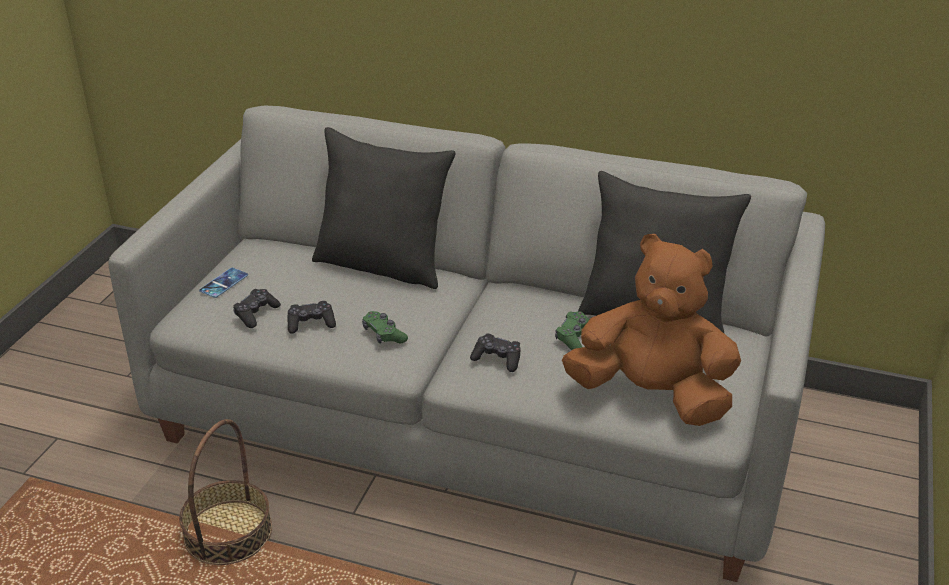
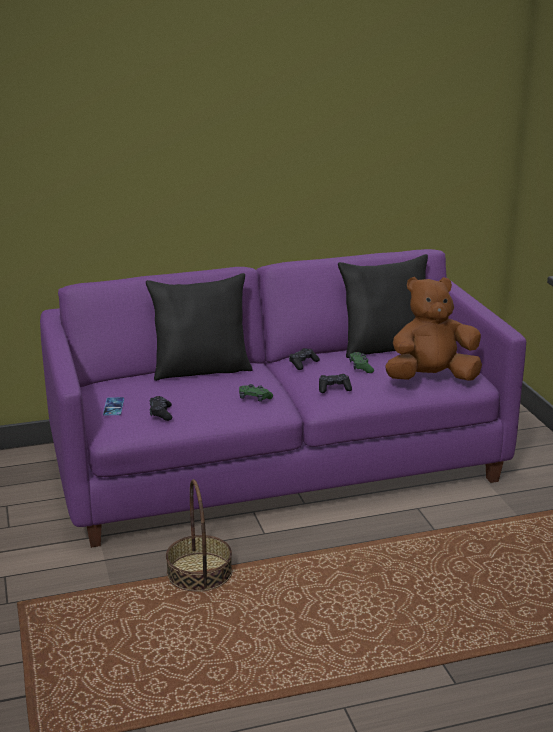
camera: 35 degrees left, 10 degrees down
(311, 323) = (203, 407): black game controller -> black game controller (303, 363)
(477, 417) = (277, 464): grey sofa -> purple sofa

